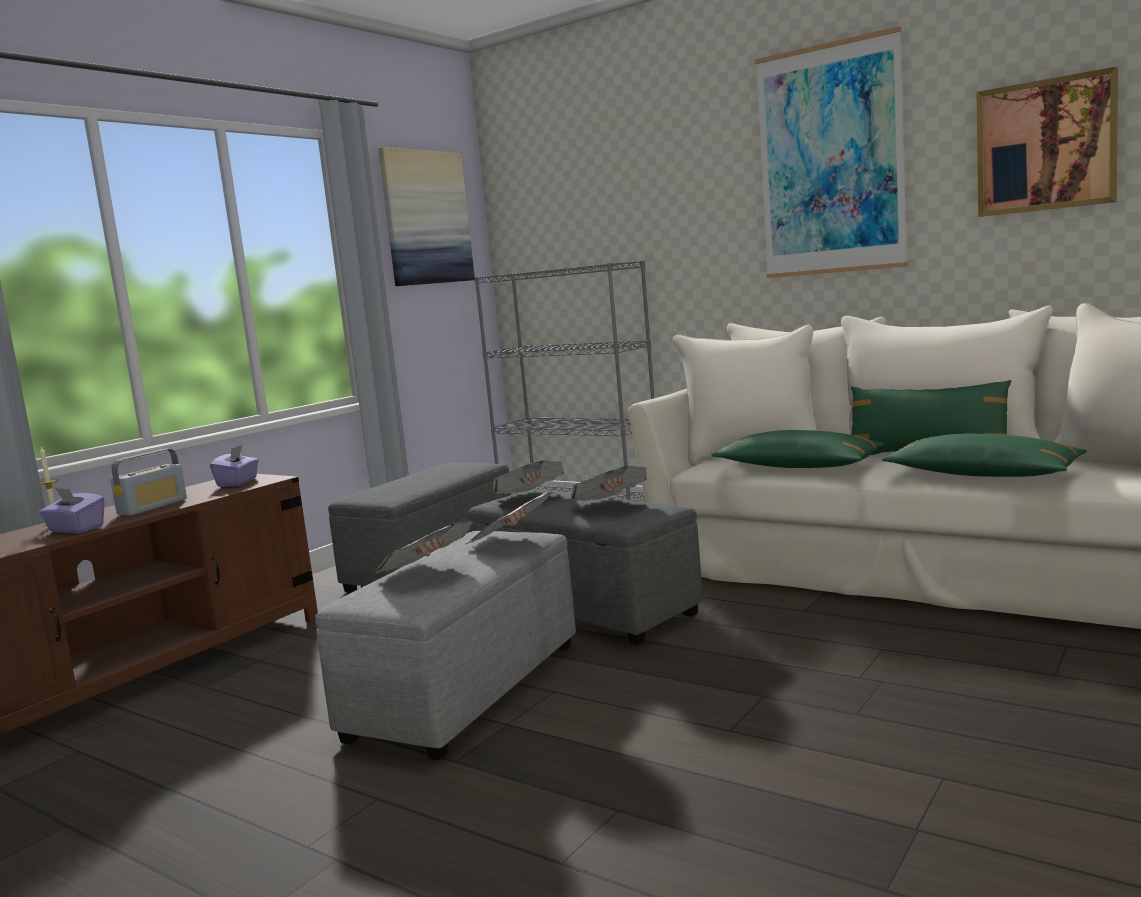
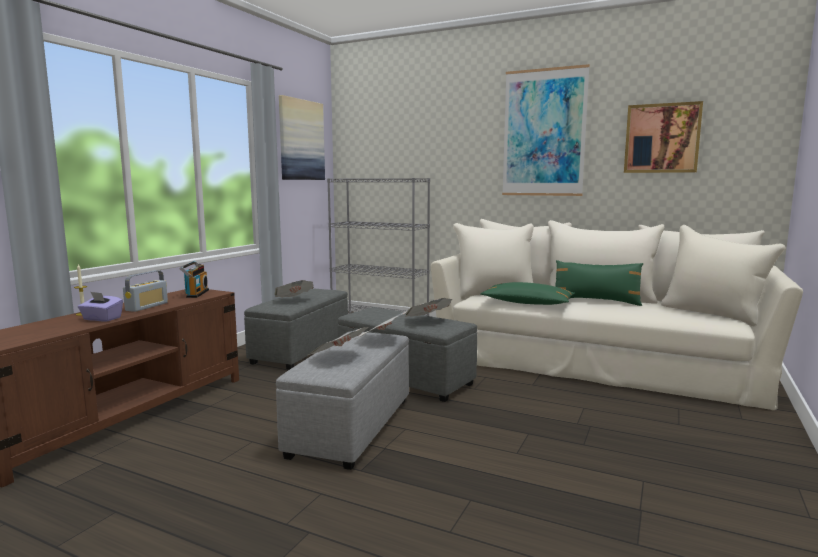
camera: 10 degrees left, 0 degrees up
(238, 482) = (195, 294): purple tissue box -> radio
(529, 499) = (375, 313): newspaper -> newspaper (294, 300)
(982, 475) = (632, 314): green pillow -> none

